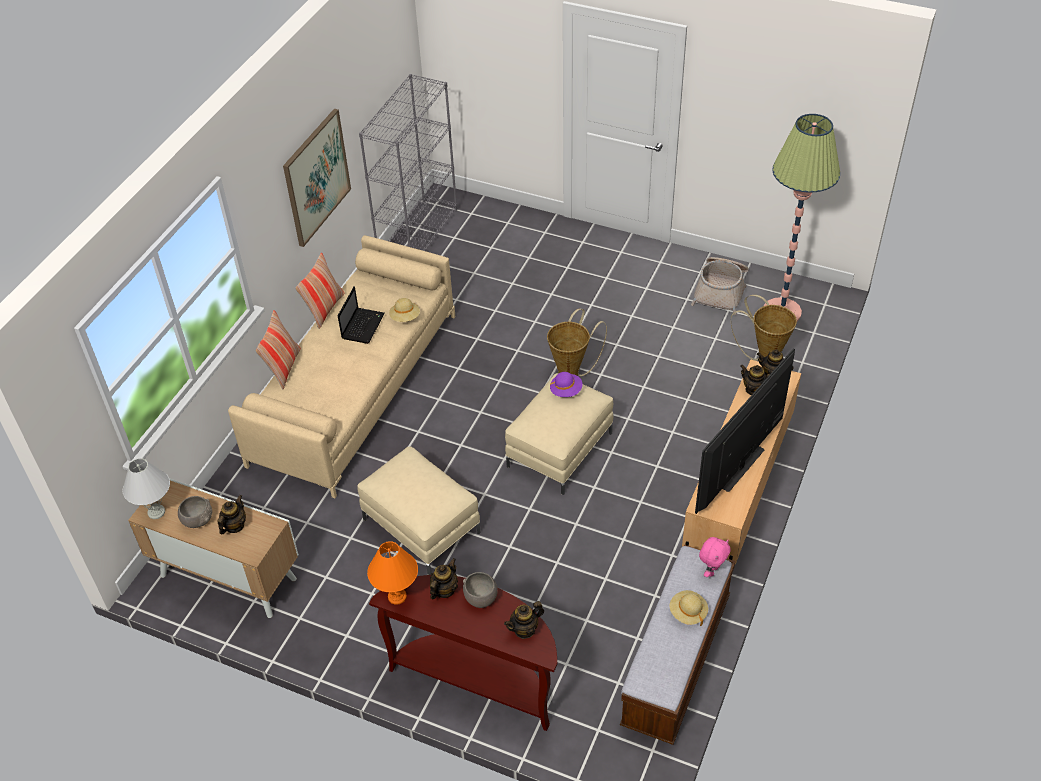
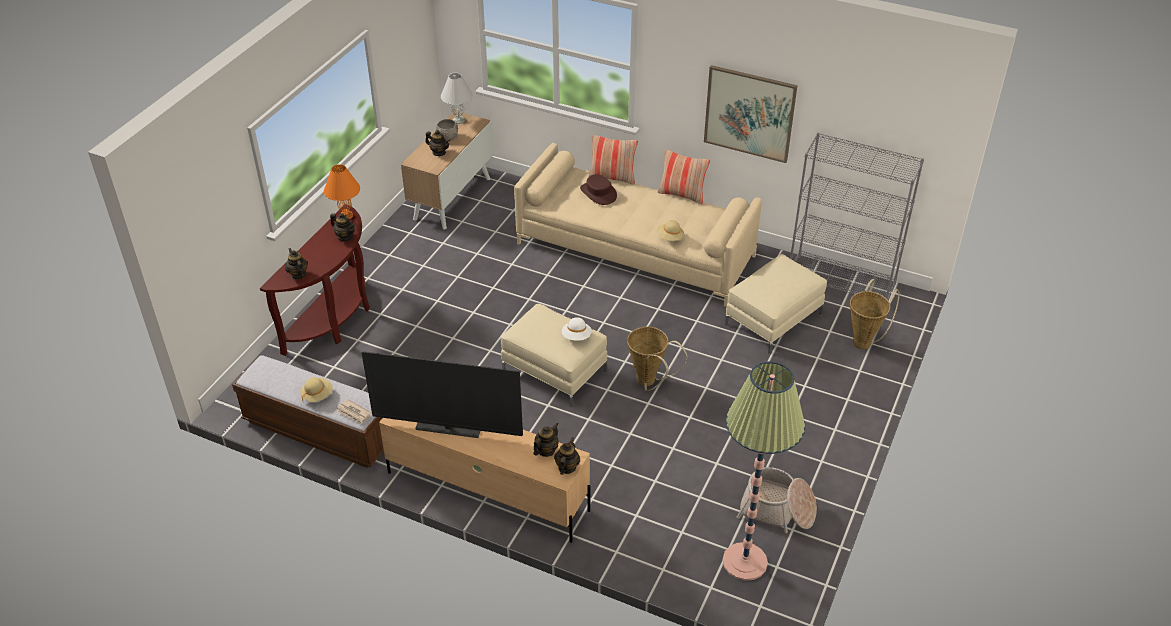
camera: 90 degrees right, 5 degrees down
(316, 378) = (598, 193): none -> brown hat
(363, 325) = (659, 214): laptop -> none
(421, 525) = (482, 289): beige ottoman -> beige ottoman (773, 319)
(480, 597) = (333, 253): grey bowl -> none
(566, 391) = (576, 336): purple hat -> white hat
(711, 570) = (354, 413): pink plush toy -> newspaper
(741, 468) = (448, 429): television -> television turned 150 degrees clockwise
(763, 357) = (670, 535): basket -> basket (864, 341)

